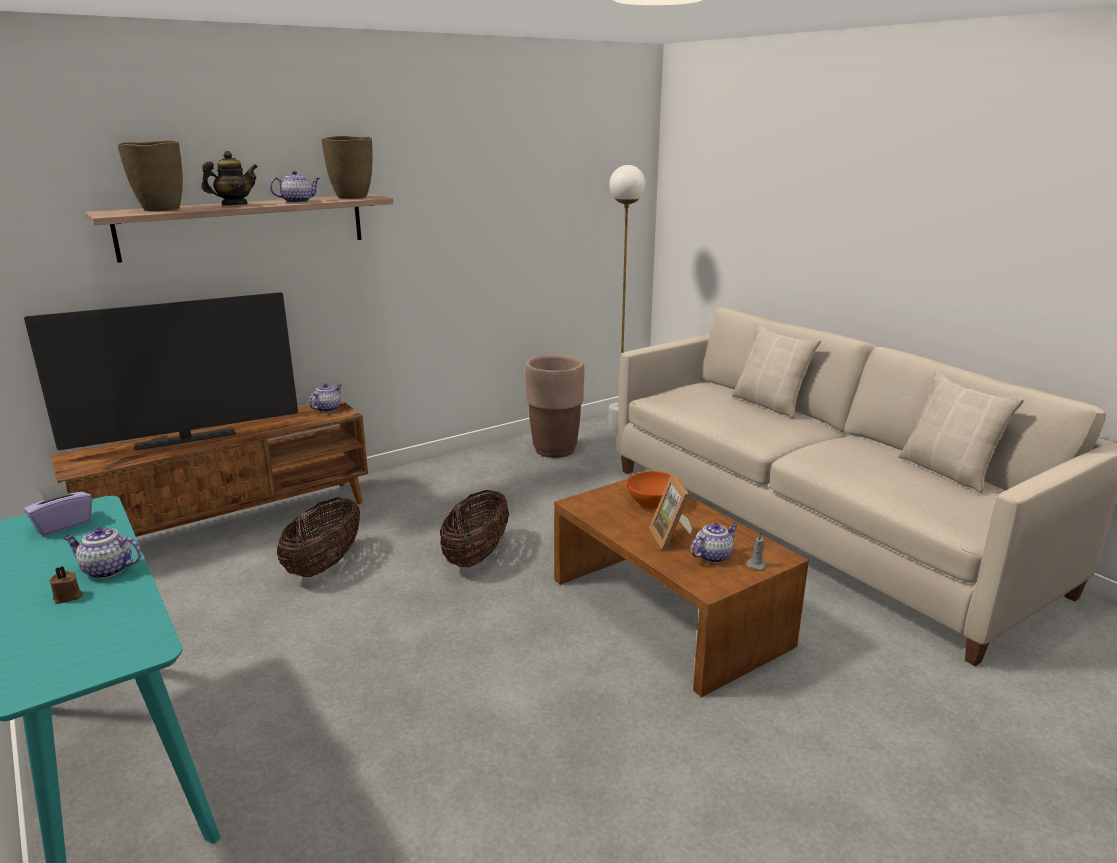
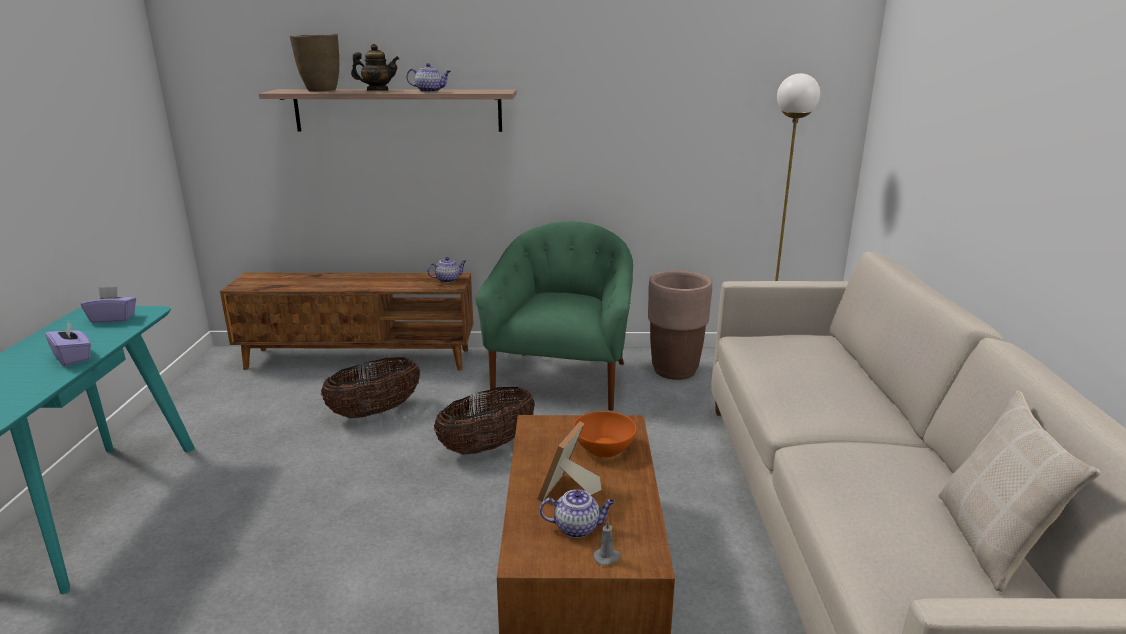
camera: 35 degrees right, 0 degrees up
(68, 597) = (27, 369): brown candle -> none
(106, 570) = (73, 358): teapot -> purple tissue box
(186, 439) = (326, 281): television -> none
(352, 197) = (485, 90): brown vase -> none
(469, 483) = (562, 379): none -> green armchair
(770, 404) = (860, 380): beige pillow -> none

